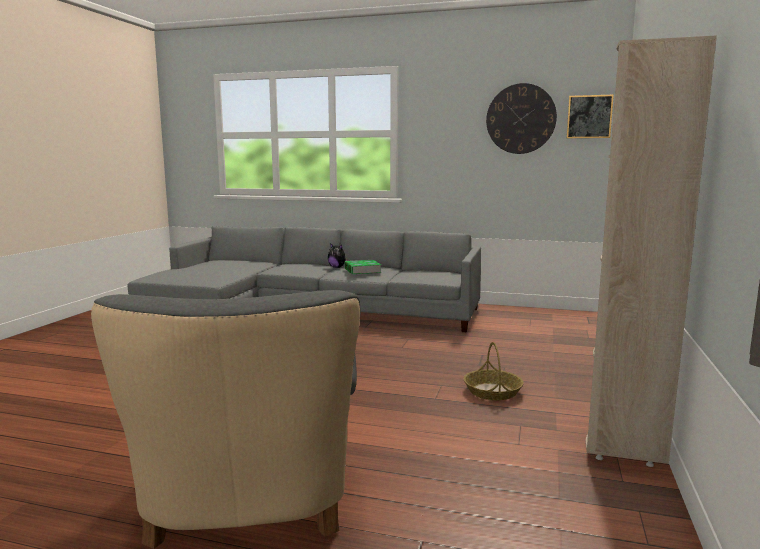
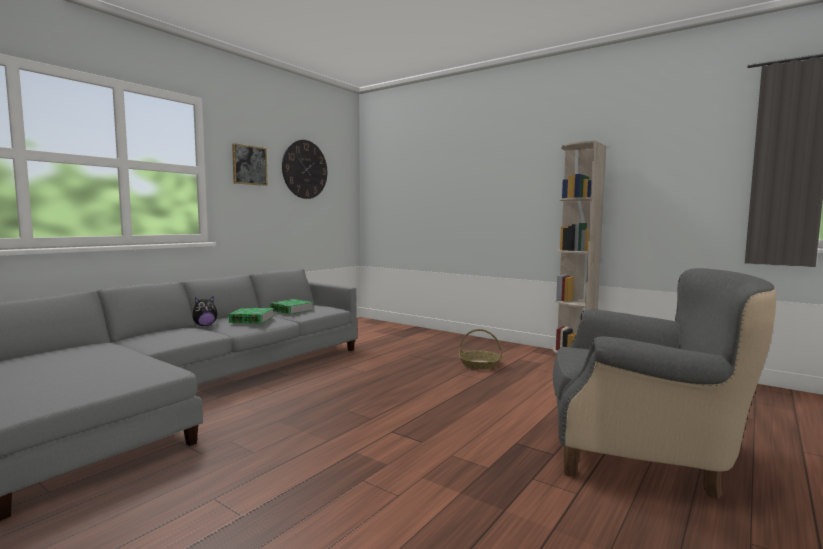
camera: 70 degrees left, 5 degrees down
(416, 272) = (292, 310): none -> book
(589, 117) = (343, 173): picture -> picture (249, 165)

